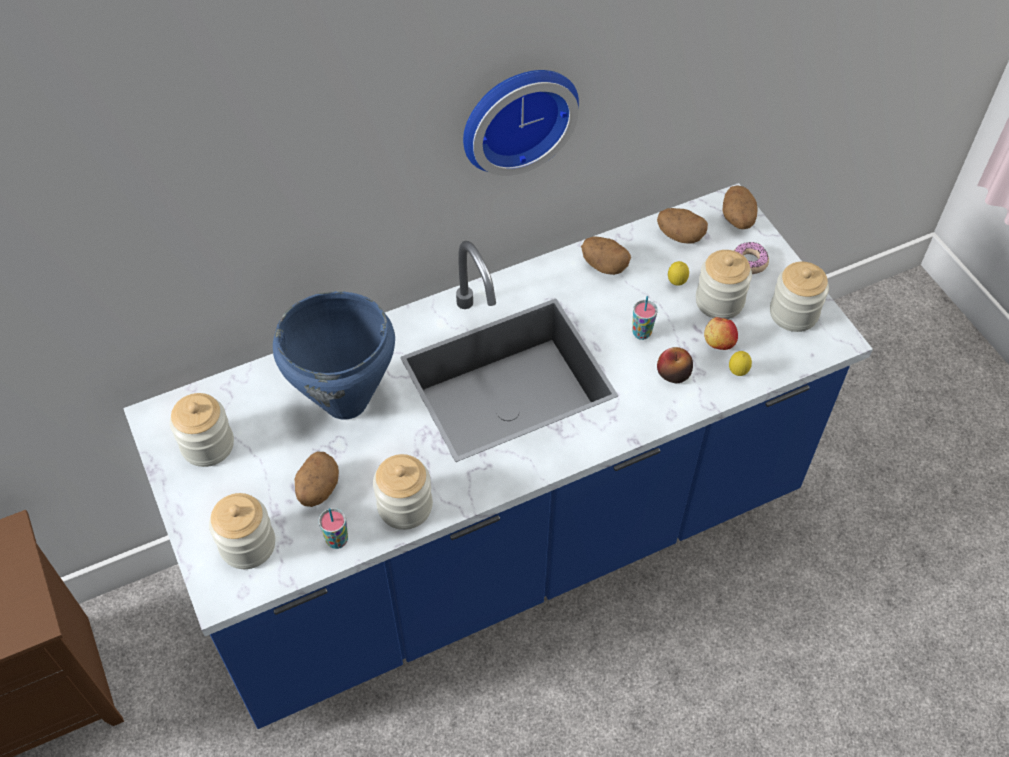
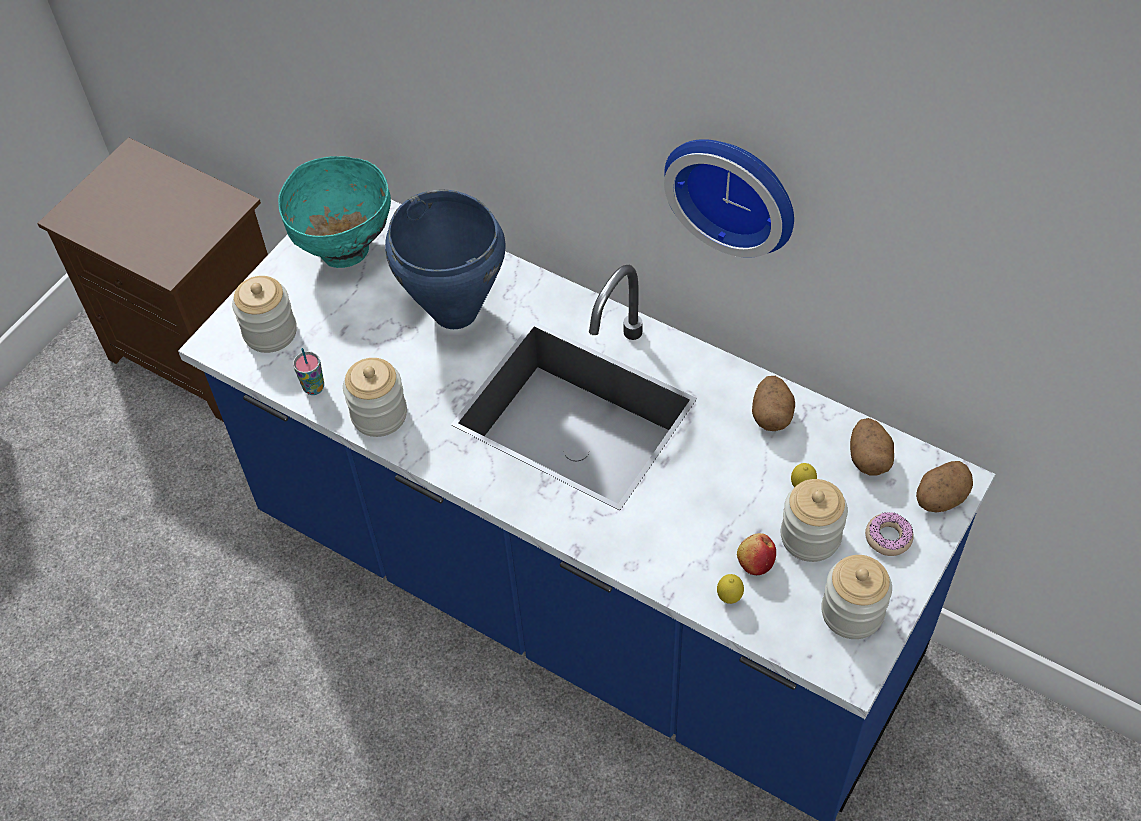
camera: 60 degrees right, 0 degrees up
(207, 445) = (344, 249): jar -> turquoise bowl
(318, 489) = (353, 345): potato -> none
(641, 333) = (712, 490): cup -> none
(673, 373) = (683, 542): apple -> none

